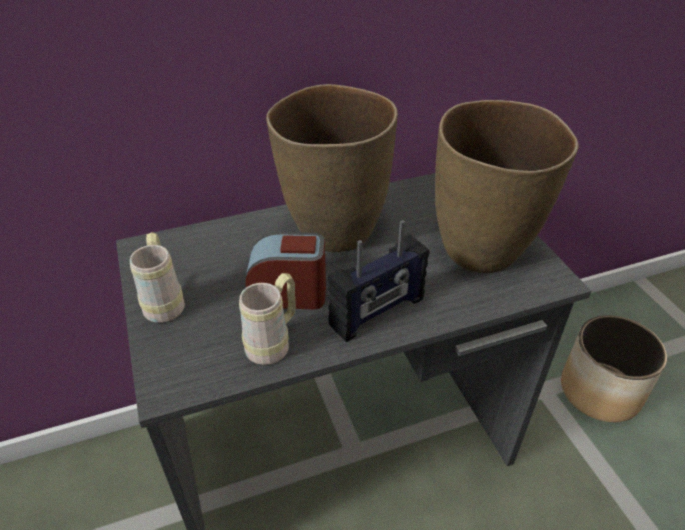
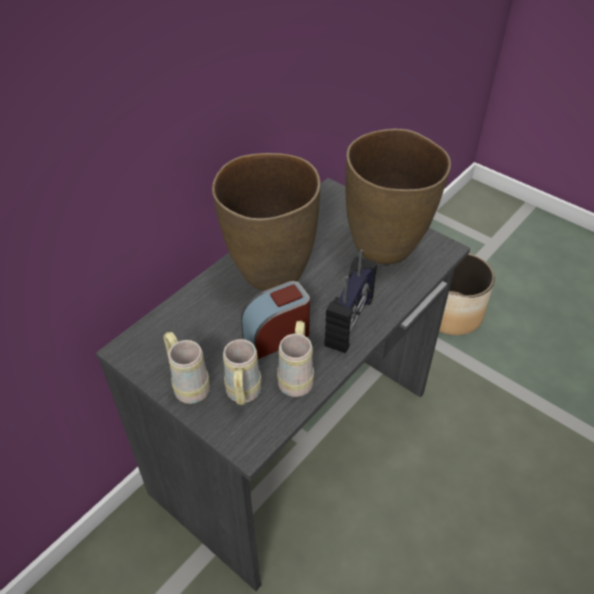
camera: 30 degrees left, 5 degrees up
(204, 336) = (243, 395): none -> beige mug

